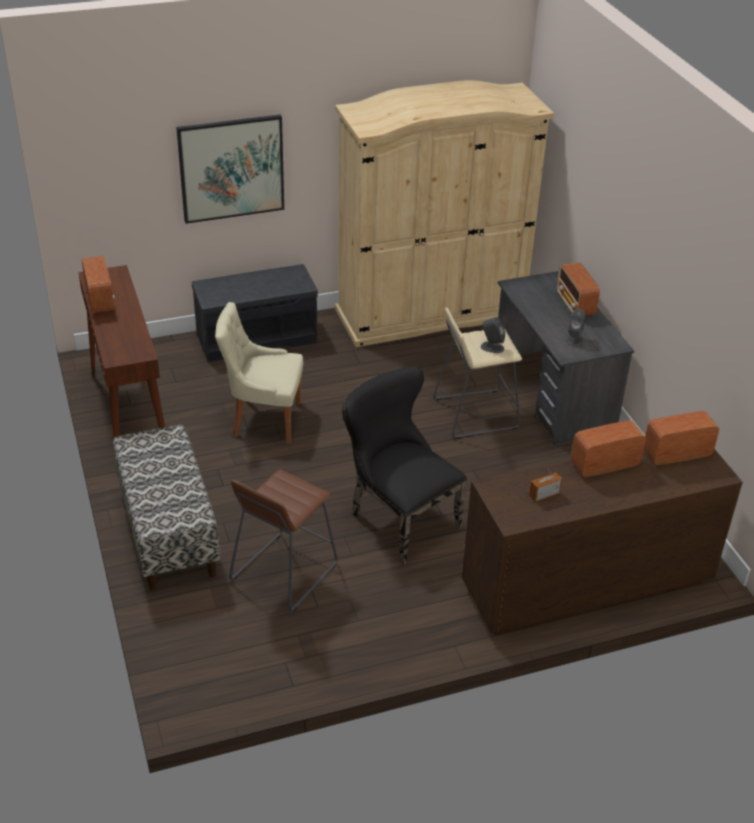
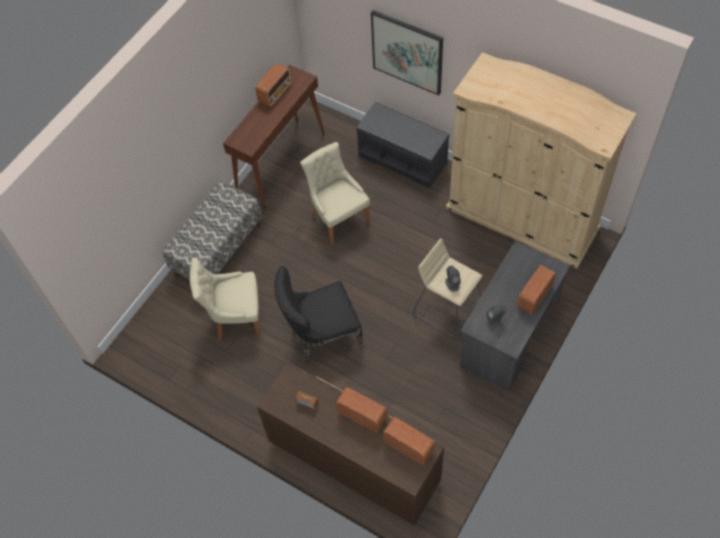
camera: 55 degrees right, 20 degrees up
(284, 572) = (236, 318): brown stool -> beige chair
(398, 518) = (321, 337): black chair -> black chair turned 120 degrees counterclockwise

